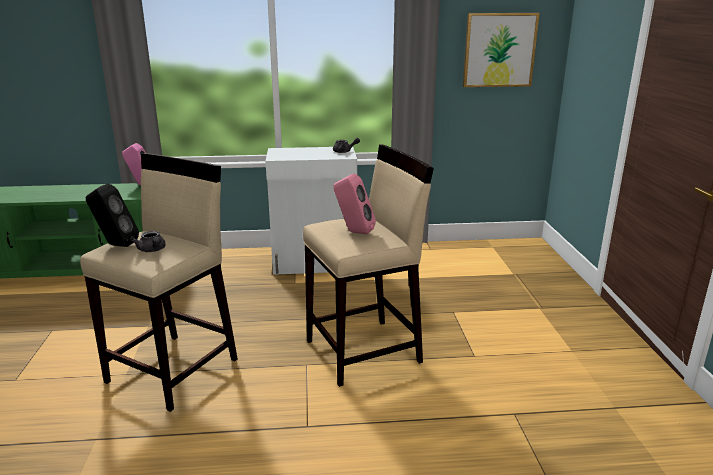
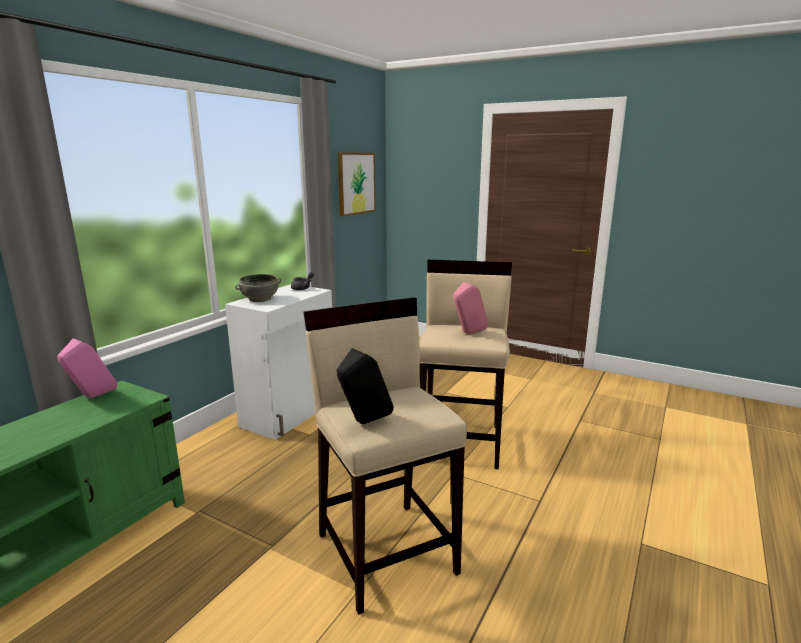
camera: 55 degrees left, 5 degrees down
(152, 250) = (407, 407): grey teapot -> none
(293, 151) = (259, 299): none -> grey bowl

